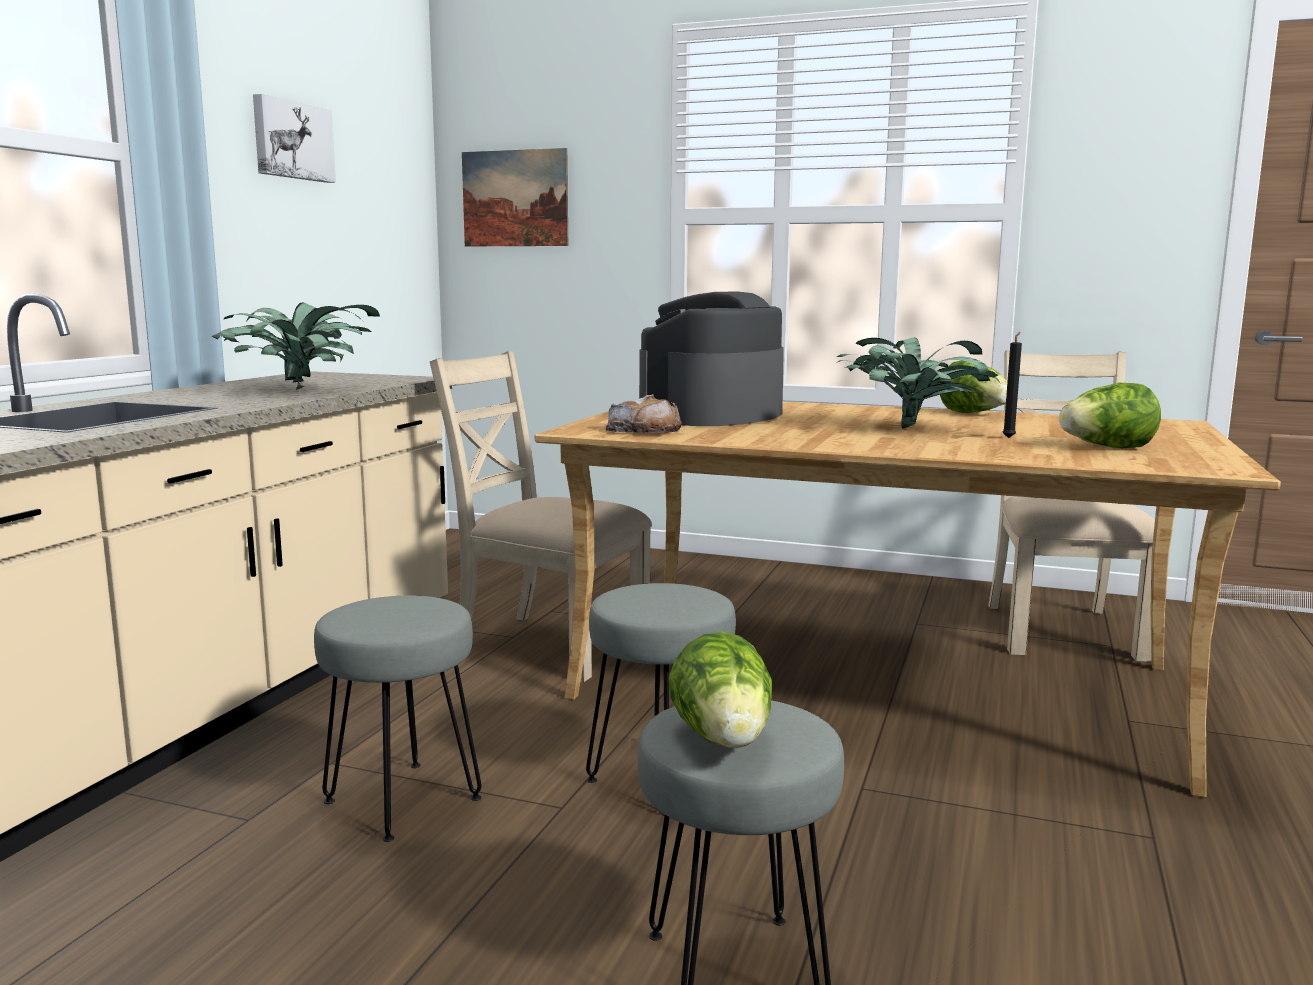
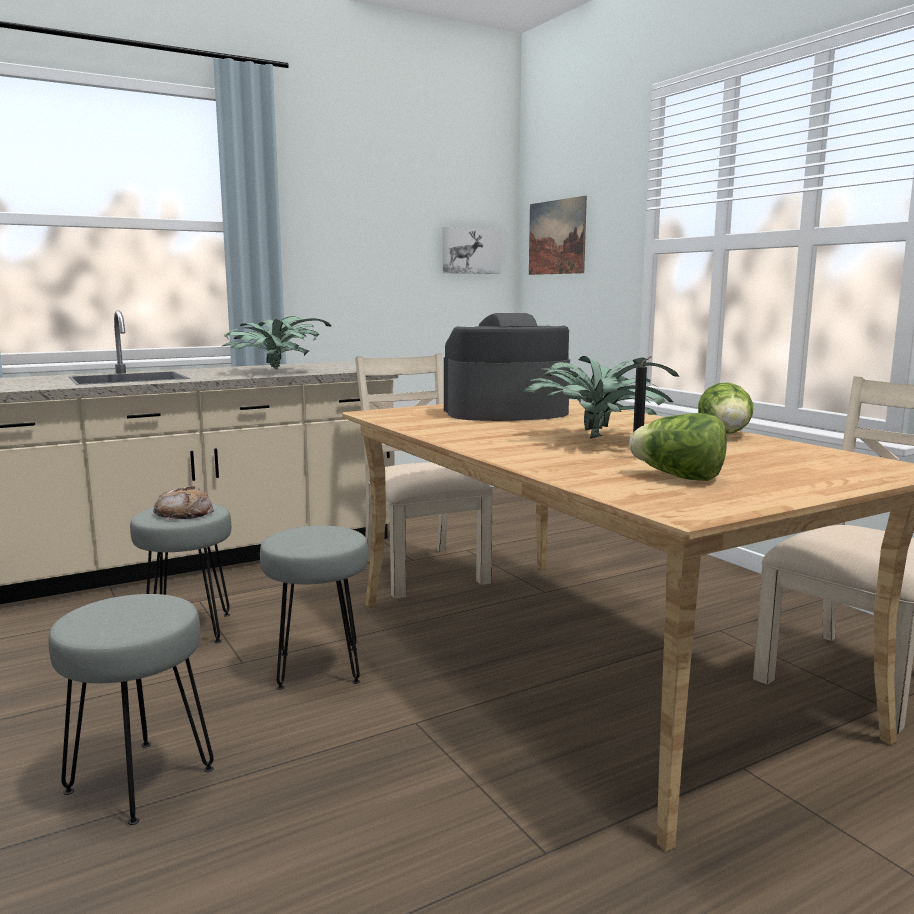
camera: 40 degrees right, 0 degrees up
(292, 141) = (371, 209): picture -> picture (470, 251)
(644, 430) = (410, 417): bread -> bread (184, 512)
(724, 740) = (102, 616): lettuce -> none

